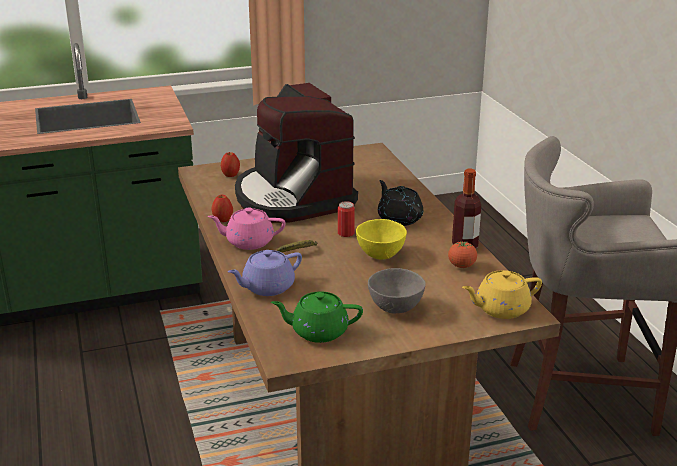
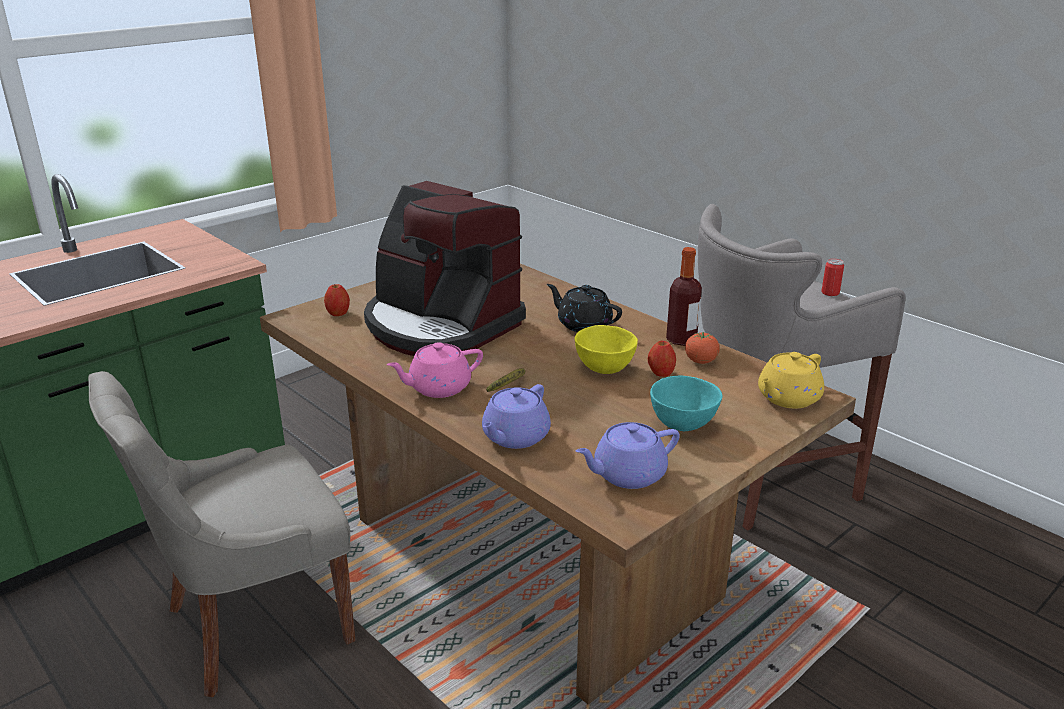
camera: 25 degrees left, 0 degrees up
(121, 389) = (254, 624): none -> grey chair
(223, 219) = (379, 368): apple -> apple (661, 373)
(318, 332) = (627, 475): green teapot -> purple teapot
(346, 233) = (542, 353): can -> can (830, 293)
(396, 309) = (684, 425): grey bowl -> turquoise bowl

